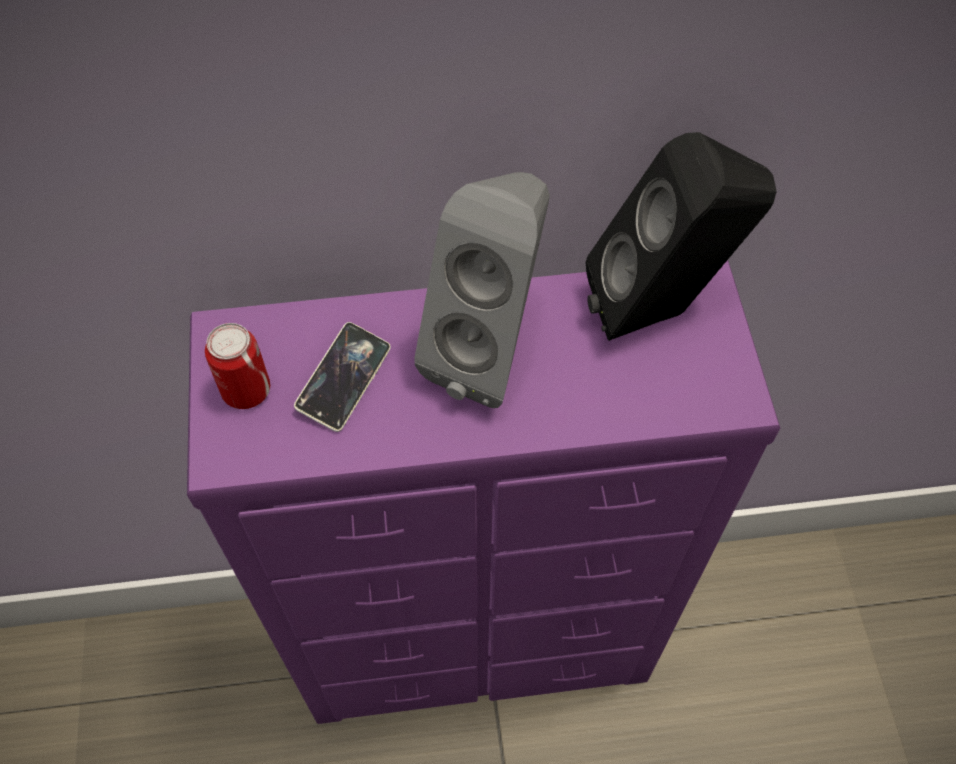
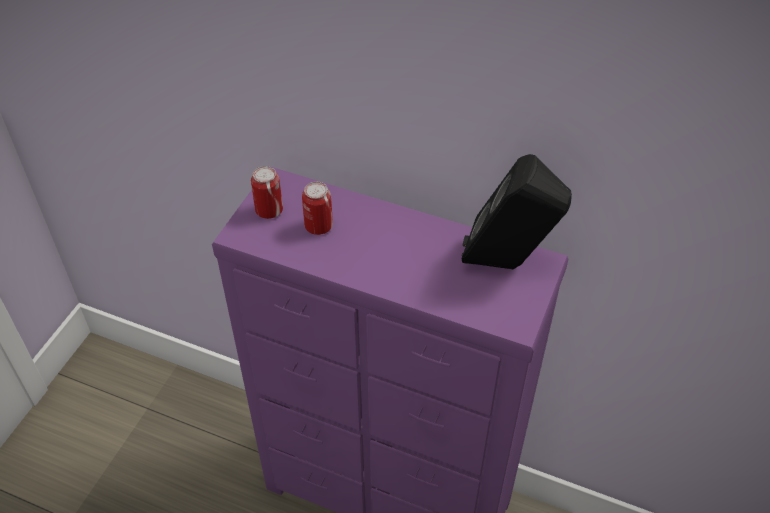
camera: 30 degrees right, 10 degrees down
(344, 380) = (318, 226): phone -> can
(491, 350) = (402, 244): grey speaker -> none

